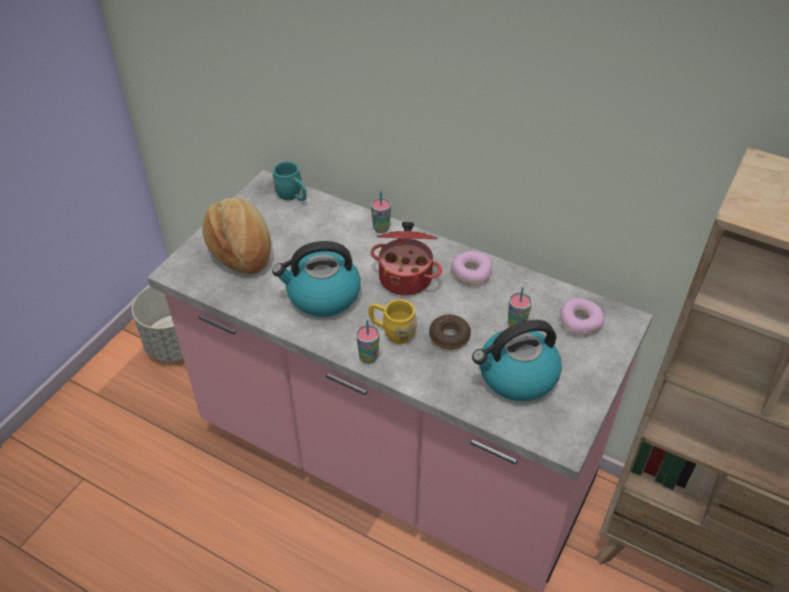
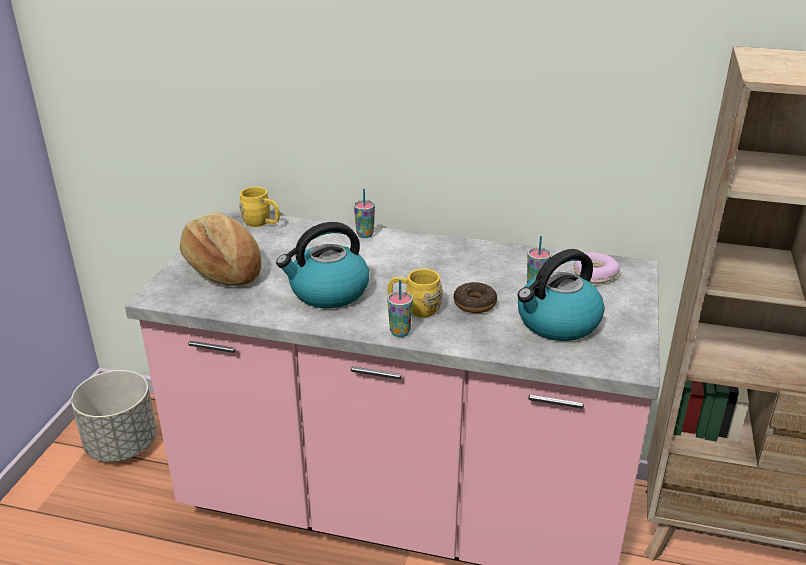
camera: 15 degrees left, 15 degrees down
(292, 196) = (262, 223): turquoise mug -> yellow mug
(406, 277) = (408, 266): cooking pot -> none
(471, 273) = (471, 254): donut -> none

